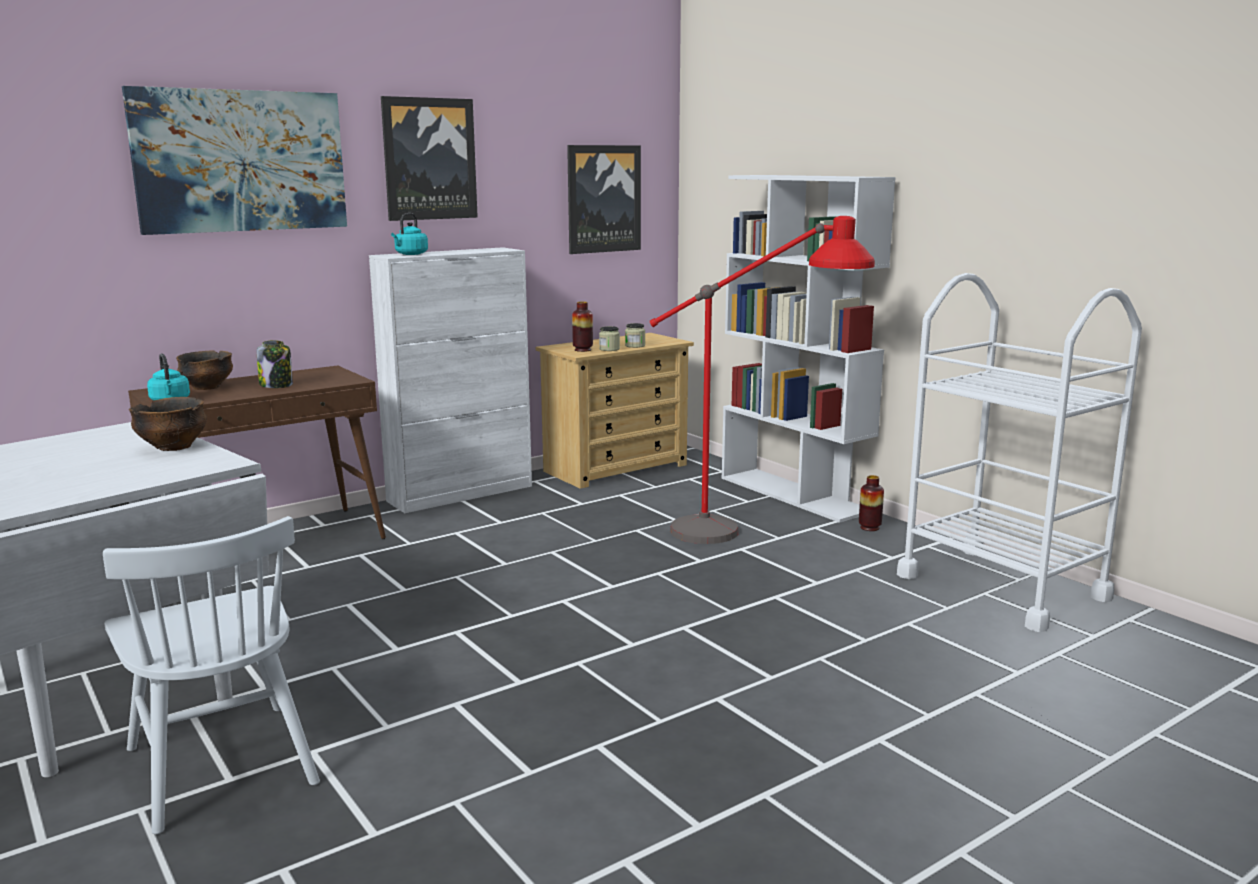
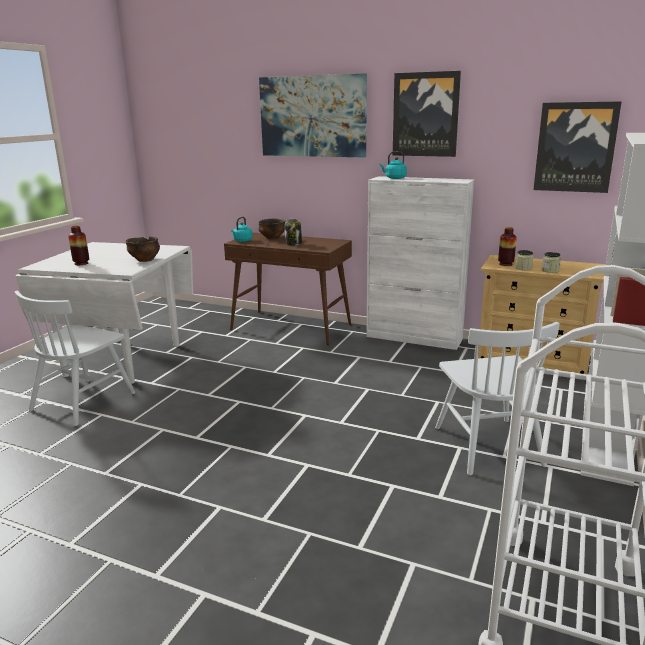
camera: 60 degrees right, 5 degrees up
(752, 537) = (488, 445): red floor lamp -> white chair
(869, 528) = (593, 493): vase -> vase (81, 263)

